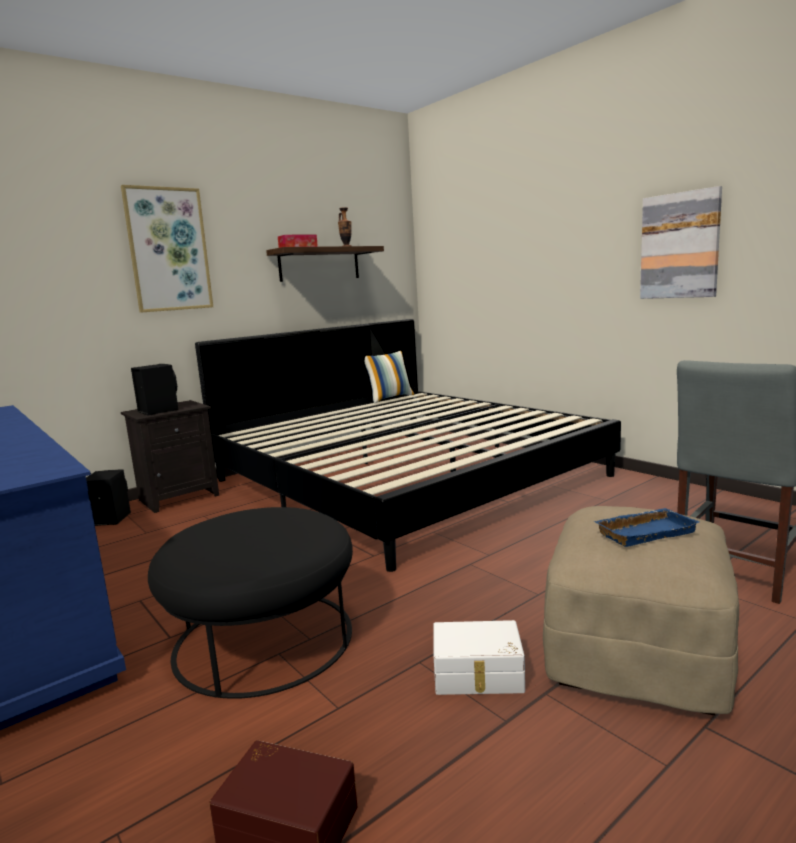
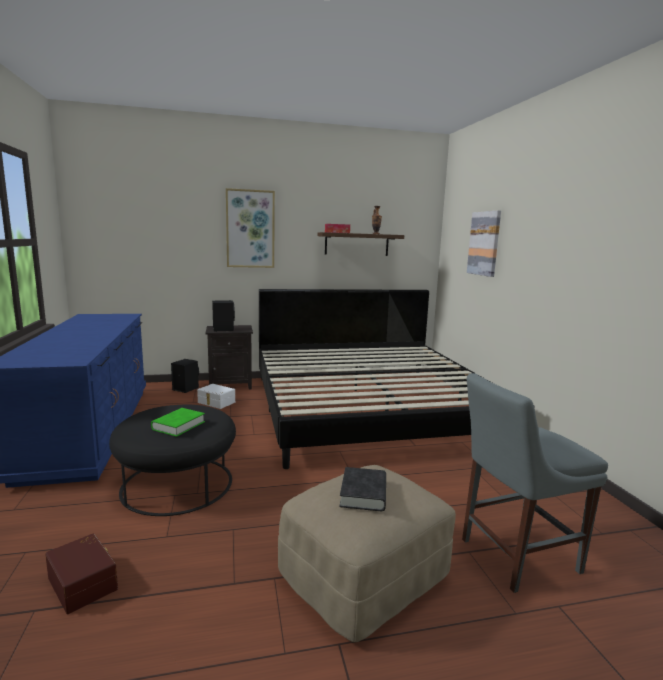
camera: 25 degrees right, 0 degrees up
(273, 537) = (178, 425): none -> green book
(389, 398) = (397, 346): pillow -> none
(478, 675) = (253, 550): white storage box -> white storage box (216, 402)
(644, 531) = (363, 494): blue tray -> black book
(680, 246) = (599, 268): picture -> picture (484, 243)

